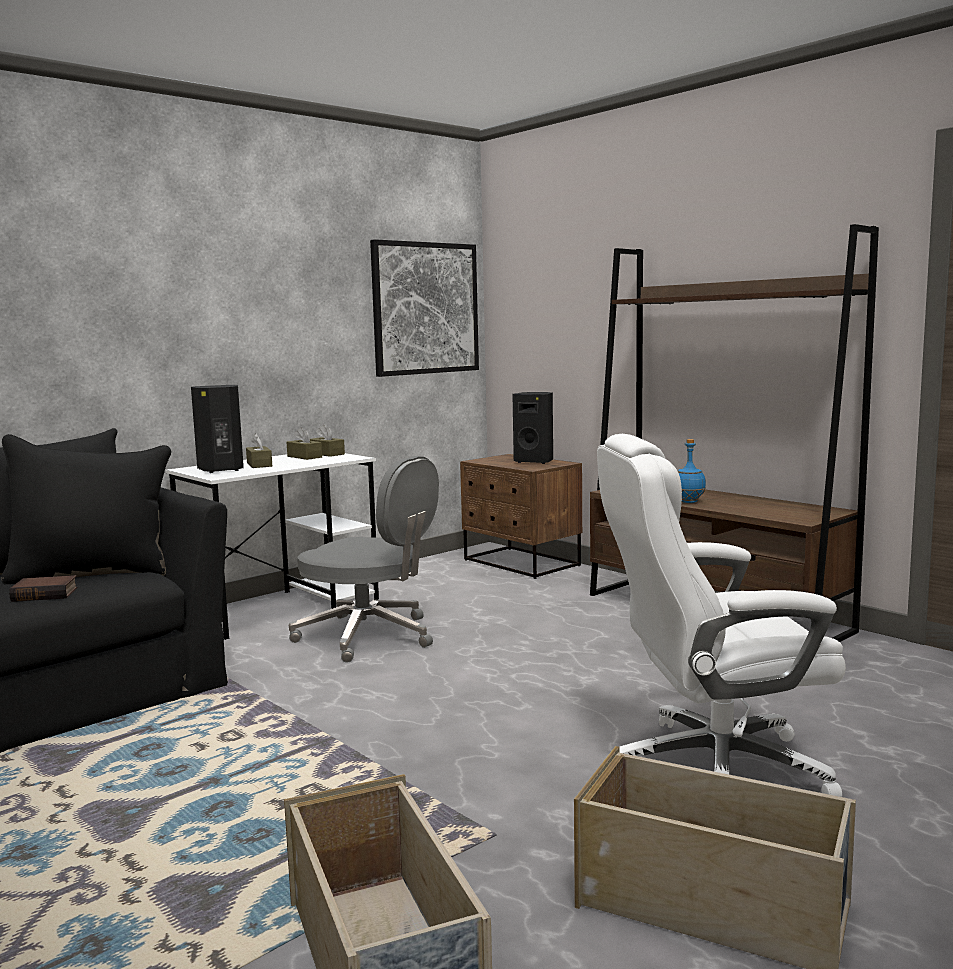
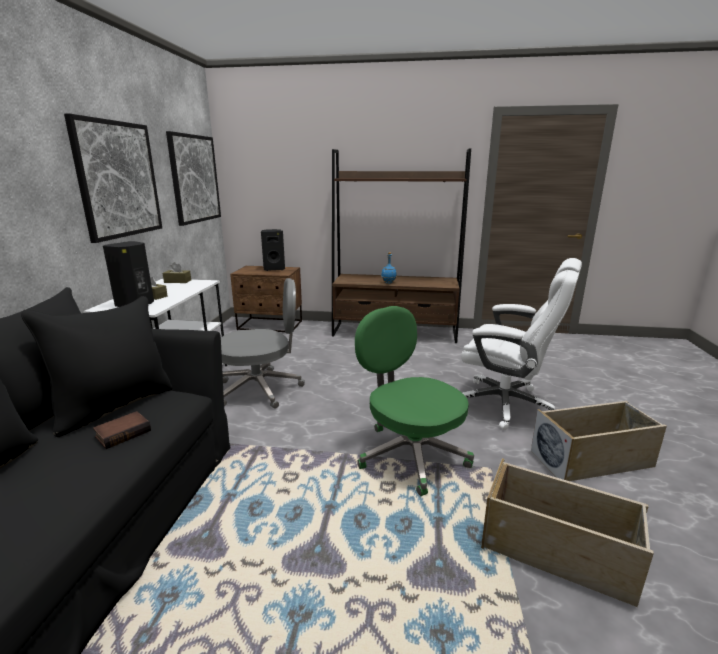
camera: 40 degrees left, 10 degrees up
(263, 306) = (118, 179): none -> picture
(304, 457) = (168, 285): brown tissue box -> none
(412, 771) = (410, 454): none -> green office chair
(713, 770) = (506, 404): white office chair -> white office chair turned 105 degrees counterclockwise

